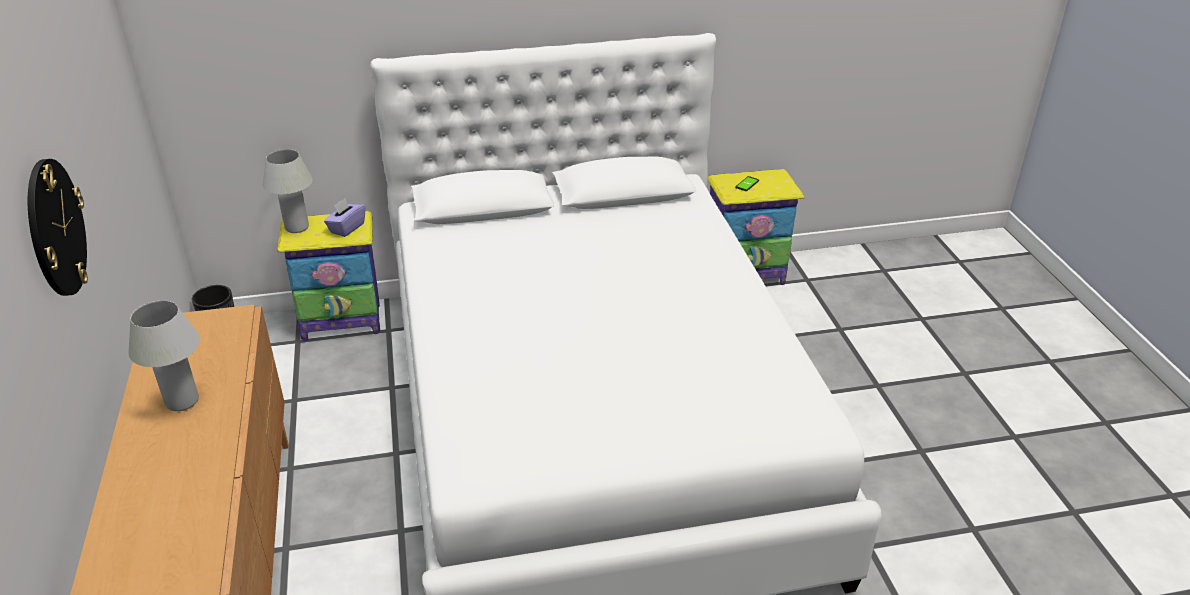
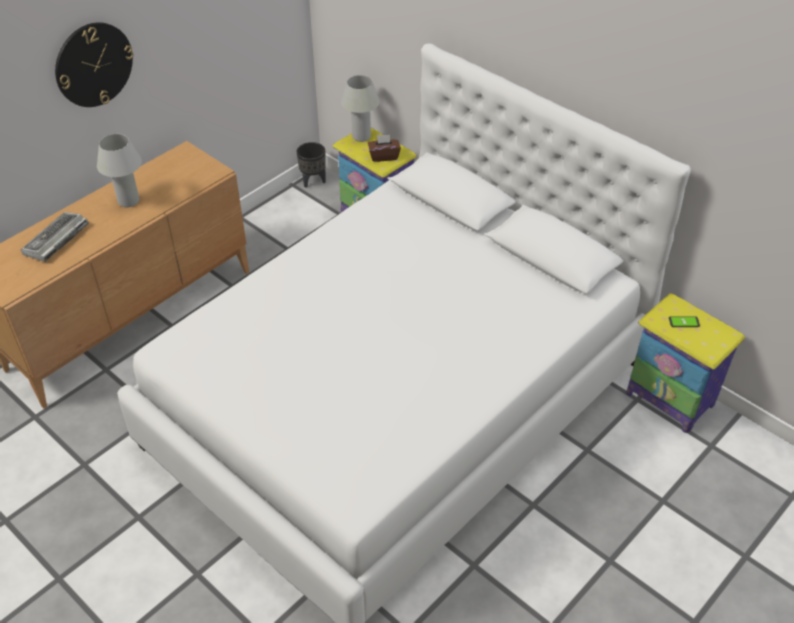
camera: 55 degrees right, 10 degrees up
(160, 494) = (56, 241): none -> keyboard
(347, 228) = (384, 156): purple tissue box -> brown tissue box

